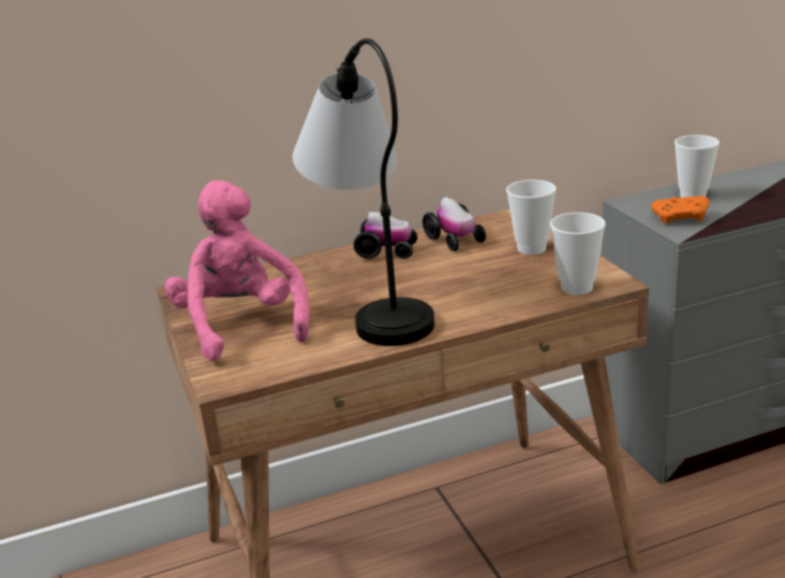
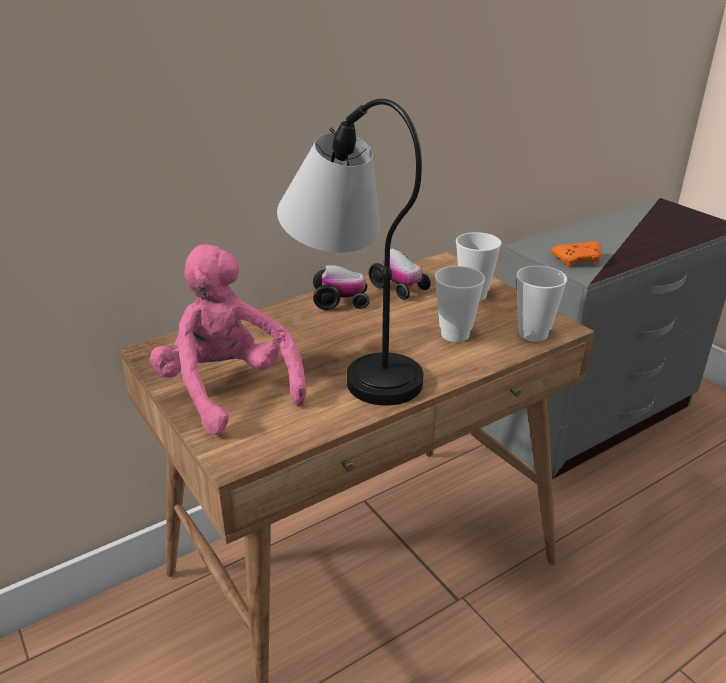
camera: 15 degrees left, 5 degrees up
(693, 195) = (576, 239): cup -> cup (455, 334)

